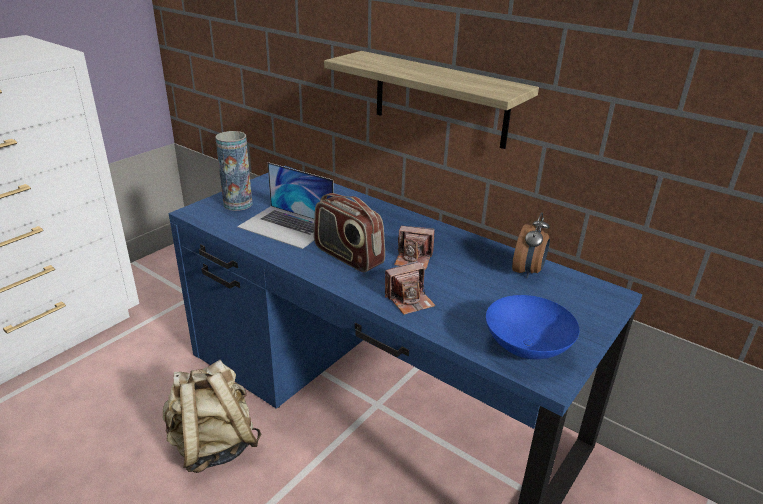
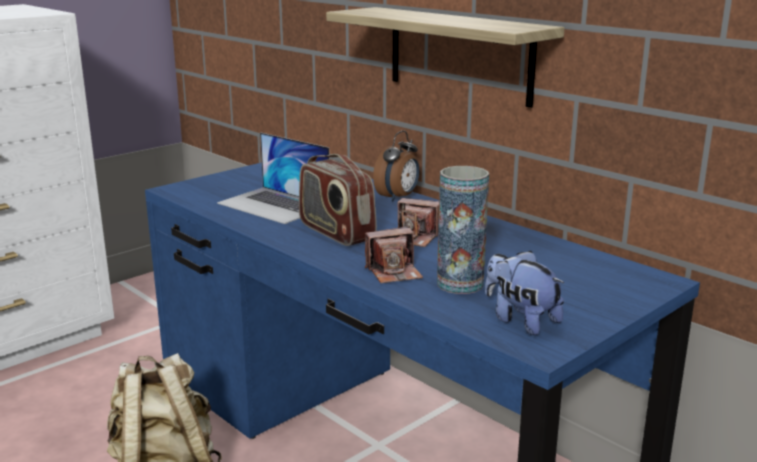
camera: 10 degrees right, 10 degrees down
(238, 204) = (226, 184): vase -> vase (460, 284)
(525, 348) = (520, 320): blue bowl -> plush toy
(528, 271) = (555, 255): alarm clock -> alarm clock (398, 197)

